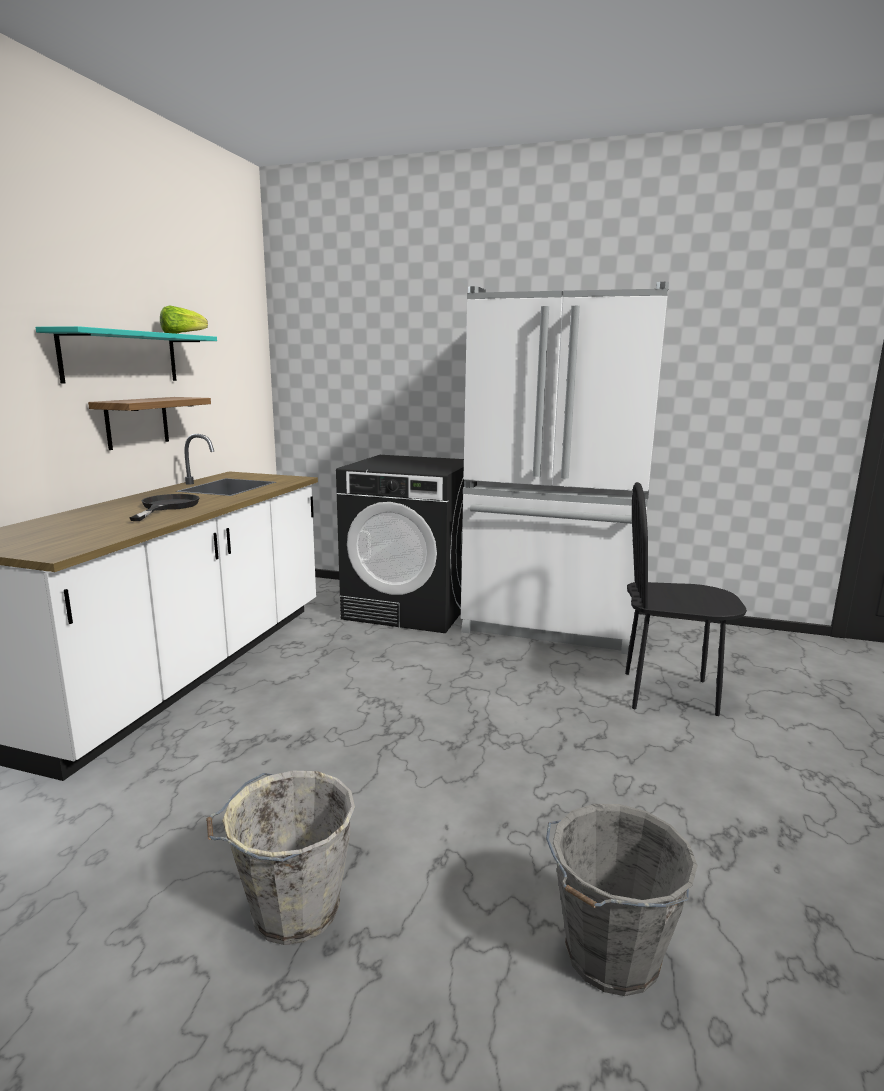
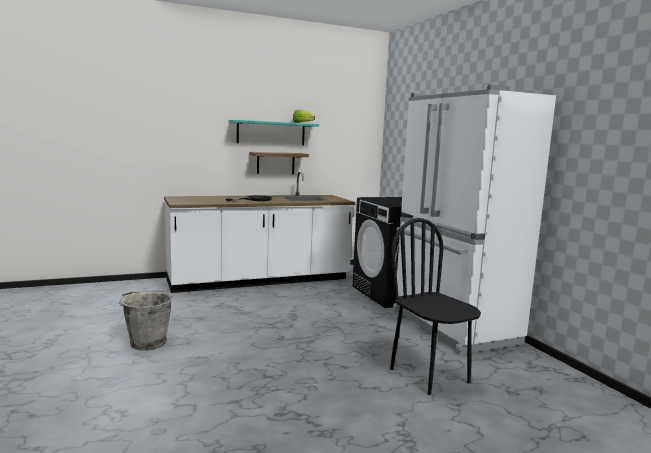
camera: 50 degrees right, 5 degrees down
(609, 957) = (178, 401): grey bucket -> none

